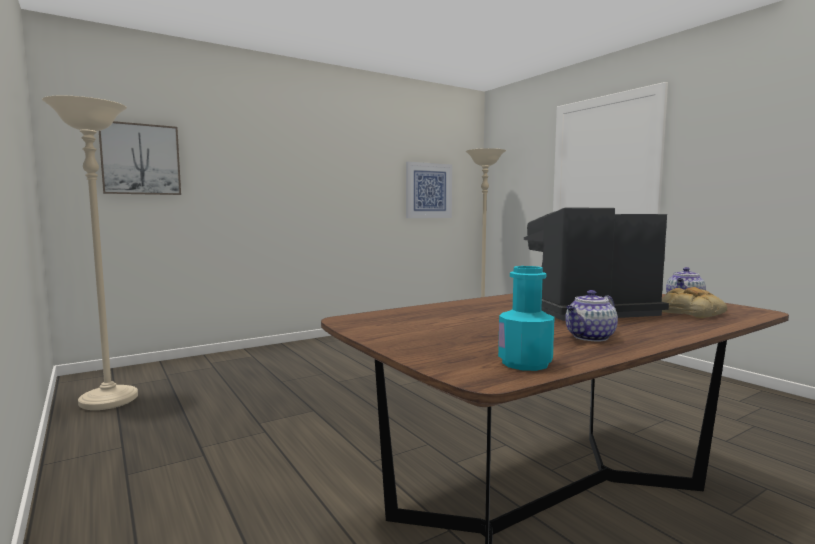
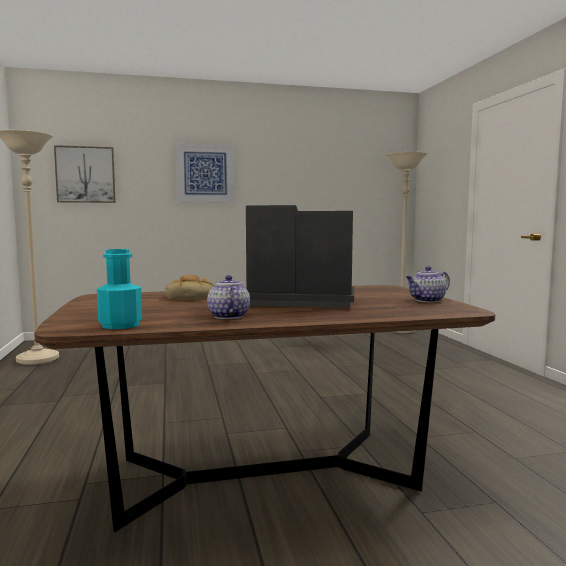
camera: 20 degrees right, 0 degrees up
(429, 190) = (350, 196): picture -> picture (205, 173)
(590, 337) = (228, 316): teapot -> teapot turned 90 degrees clockwise
(690, 312) = (393, 308): bread -> bread (191, 297)

